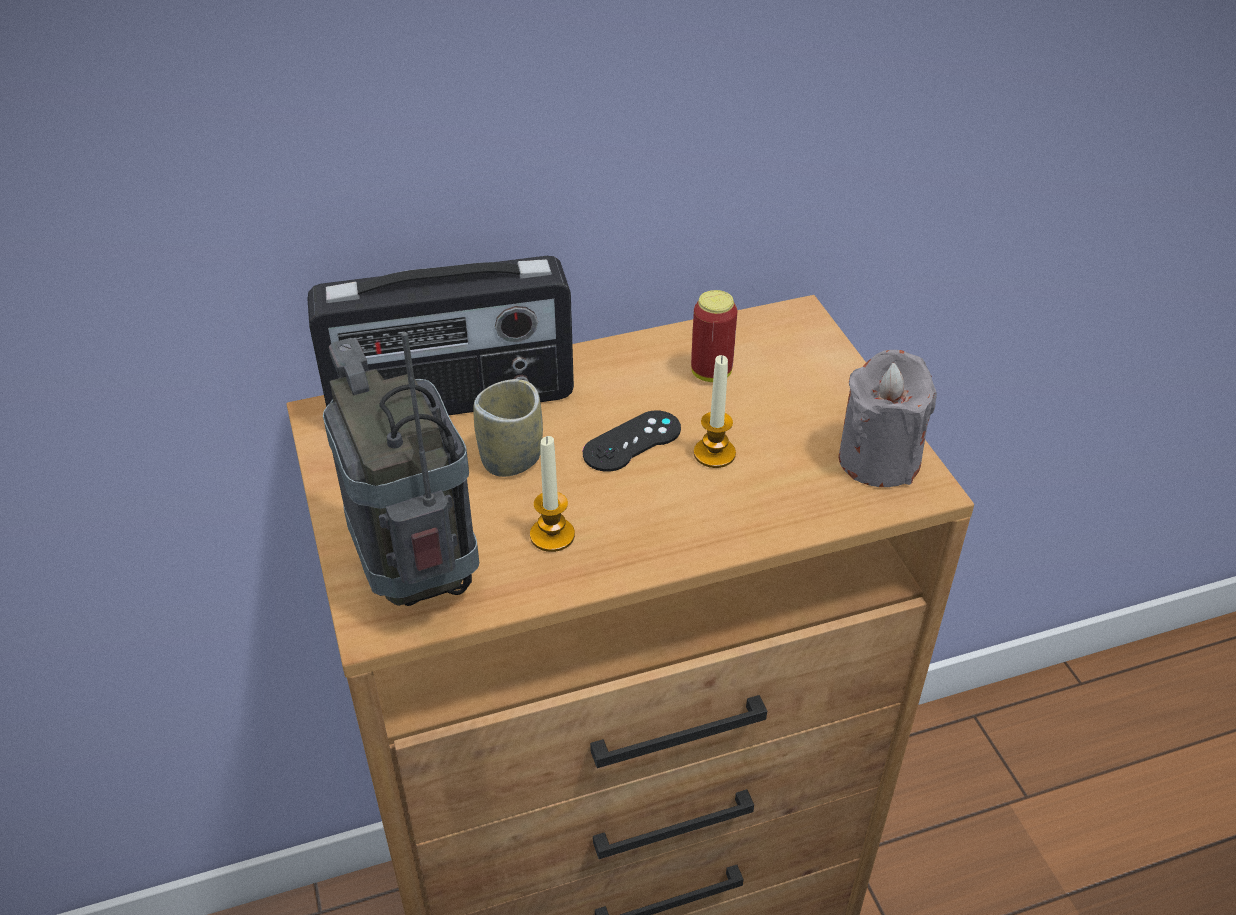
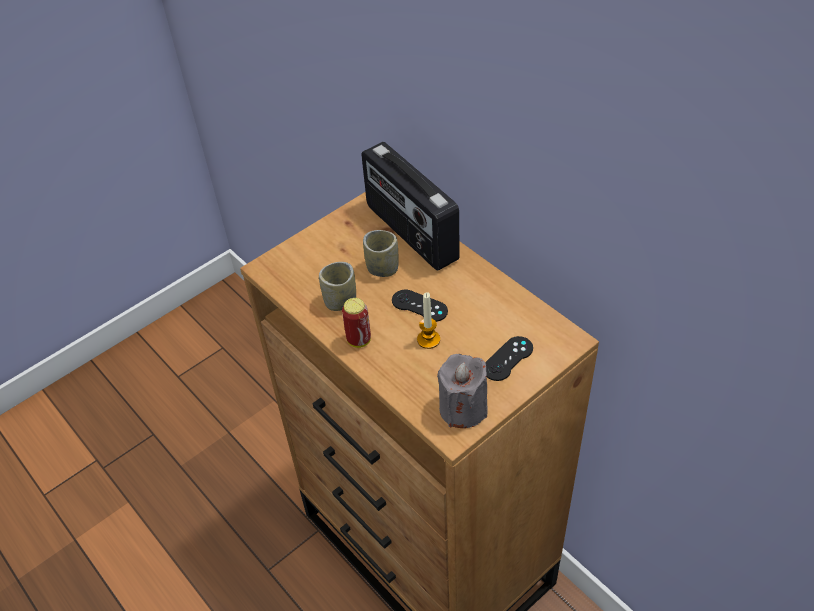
camera: 70 degrees right, 5 degrees up
(418, 576) = (295, 268): radio -> none
(552, 535) = (340, 301): candle -> cup
(711, 373) = (492, 318): can -> can (359, 340)
(802, 384) = (508, 358): none -> black game controller

